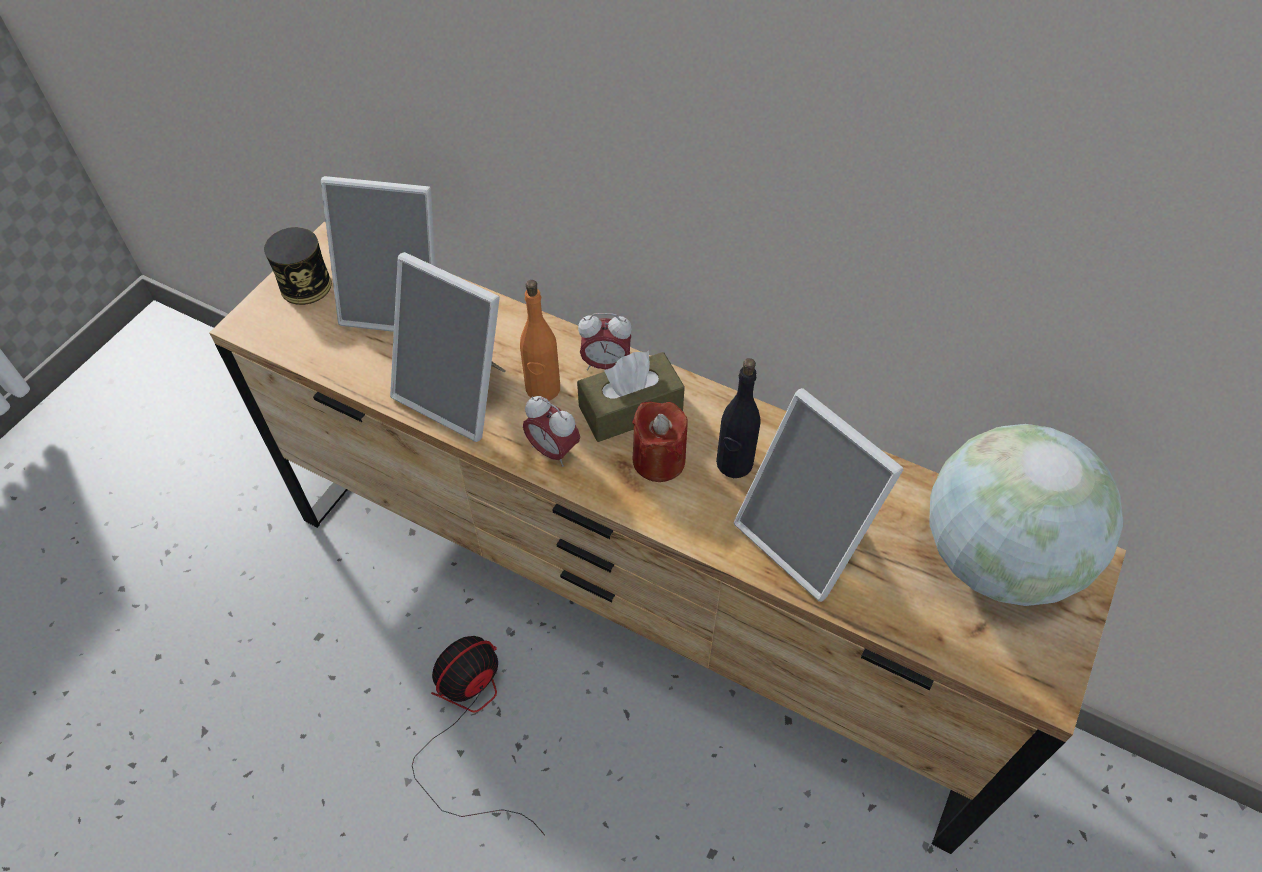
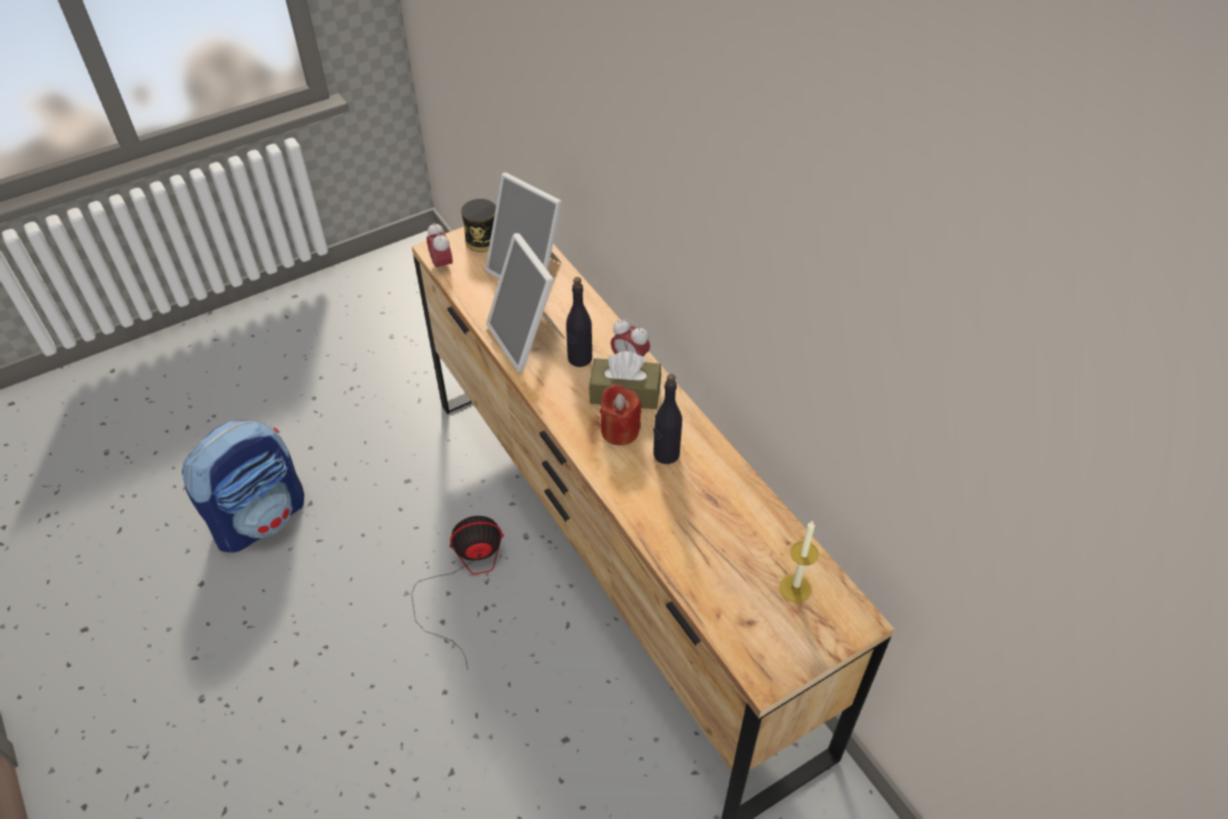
camera: 30 degrees right, 5 degrees down
(144, 786) = (260, 517): none -> backpack
(543, 389) = (579, 358): orange bottle -> black bottle
(553, 451) = (559, 397): alarm clock -> alarm clock (442, 265)
(806, 538) = (678, 518): picture frame -> none
(995, 558) = (795, 588): globe -> candle

